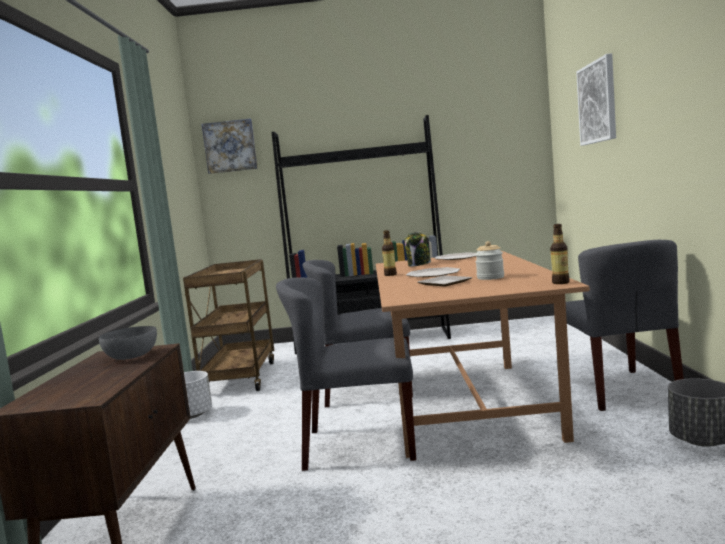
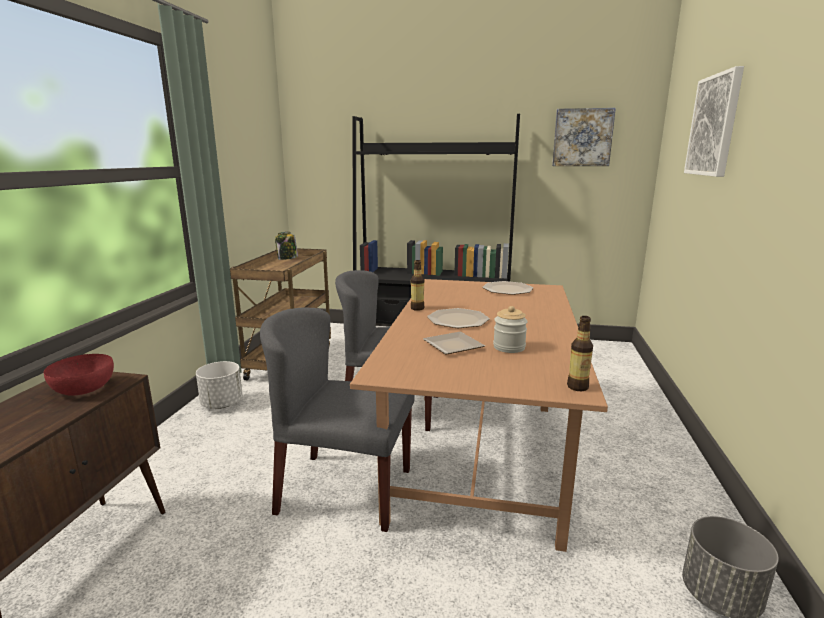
camera: 10 degrees right, 10 degrees up
(132, 356) = (85, 388): grey bowl -> red bowl
(230, 146) = (316, 126): picture -> picture (582, 137)
(419, 265) = (460, 294): jar -> jar (287, 258)
(619, 389) = (651, 476): grey chair -> none

